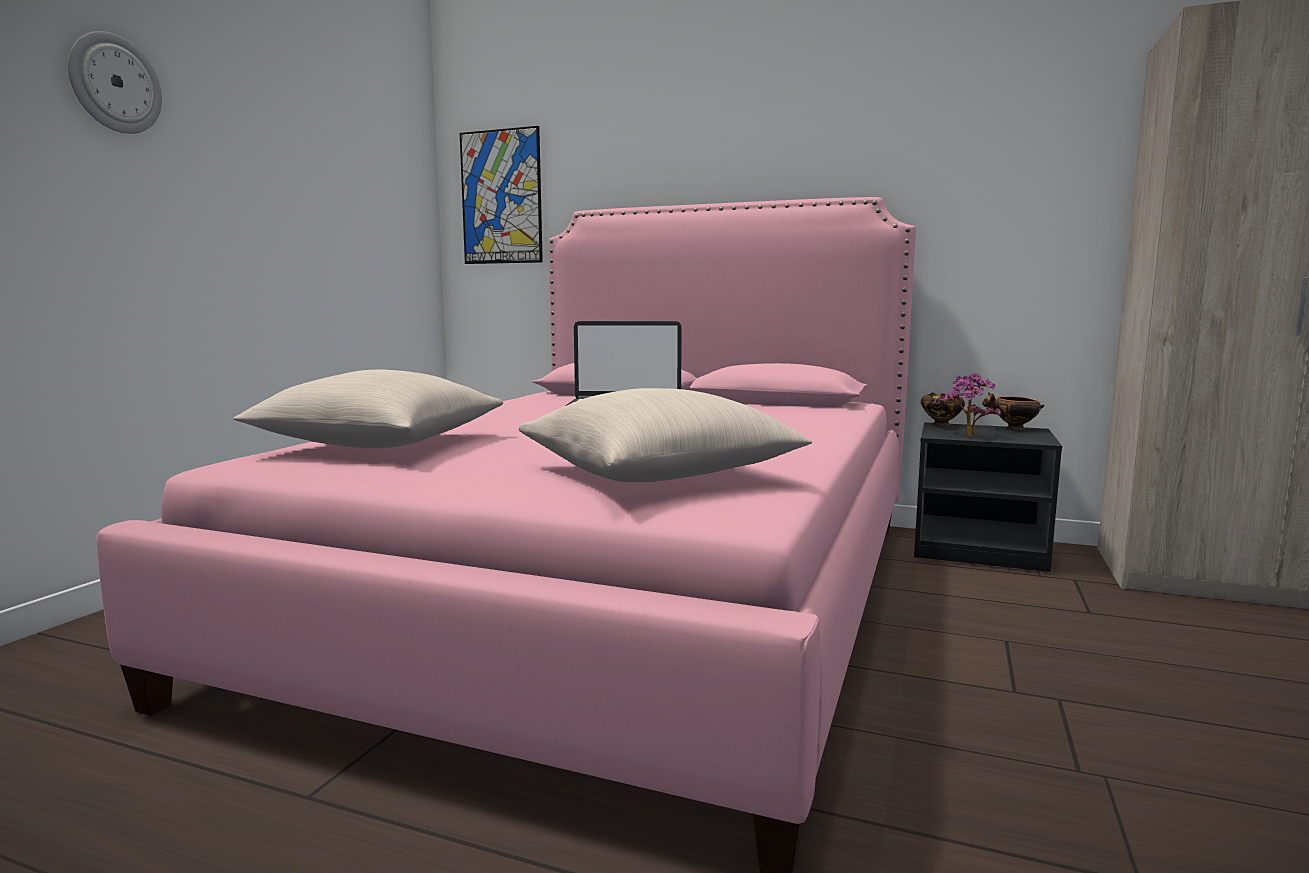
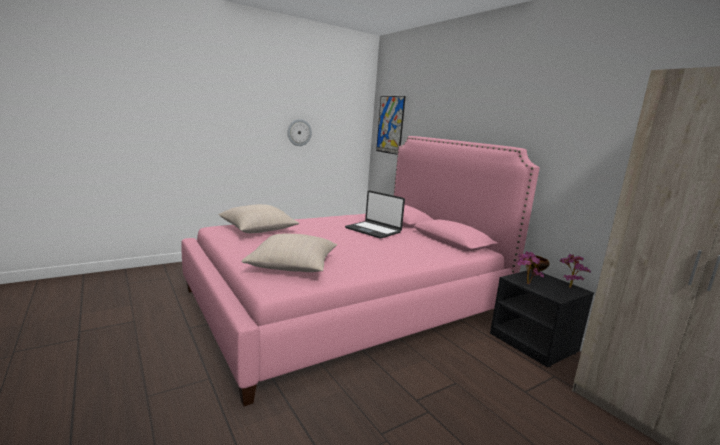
camera: 35 degrees right, 5 degrees up
(114, 84) = (237, 97): wall clock -> wall clock (299, 132)
(1013, 429) = (568, 286): bowl -> potted plant

